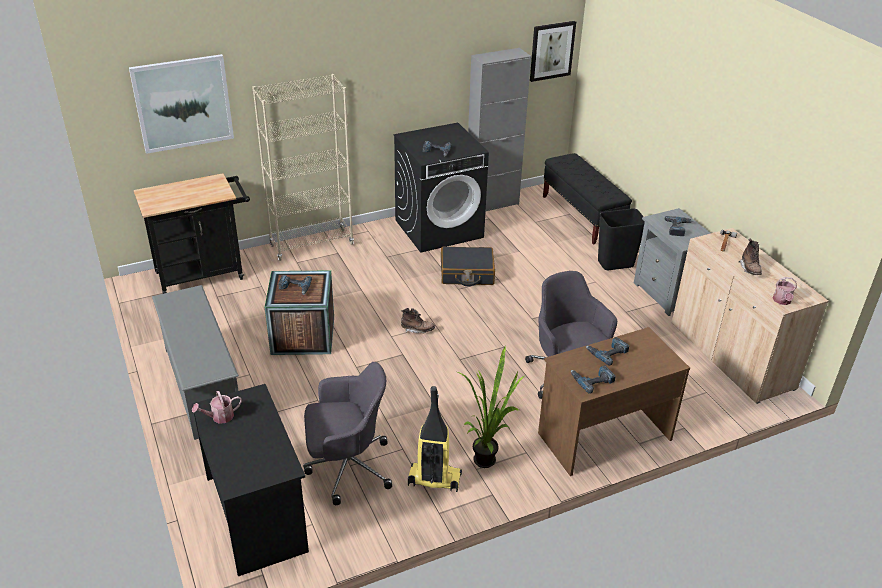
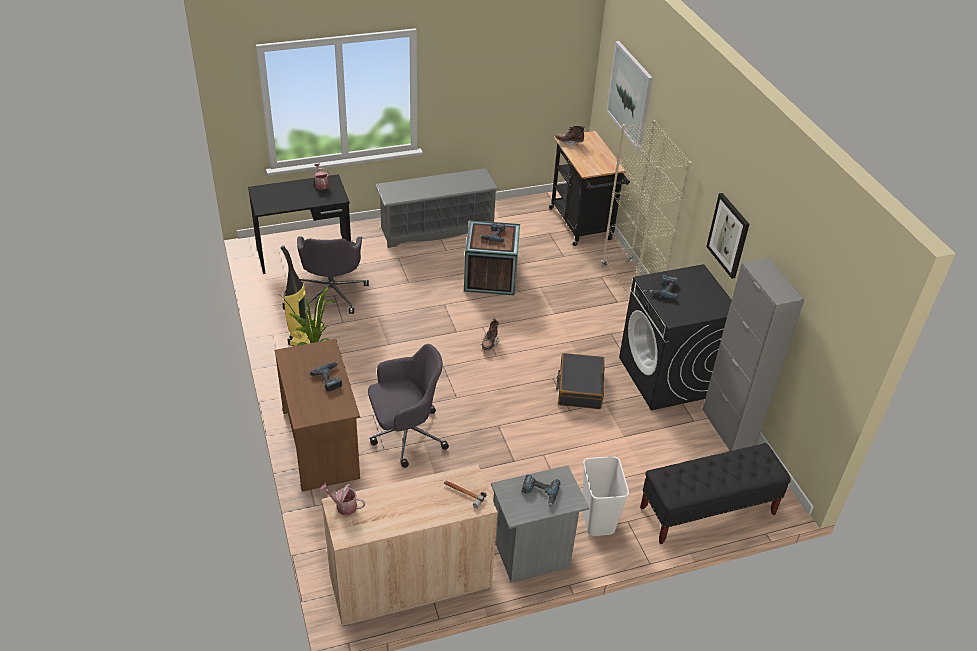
camera: 95 degrees right, 5 degrees up
(551, 50) = (837, 345): picture -> picture (728, 235)
(592, 380) = (298, 361): power drill -> none
(615, 264) = (597, 520): black trash can -> white trash can
(750, 269) = (407, 498): brown boot -> brown boot (569, 142)

